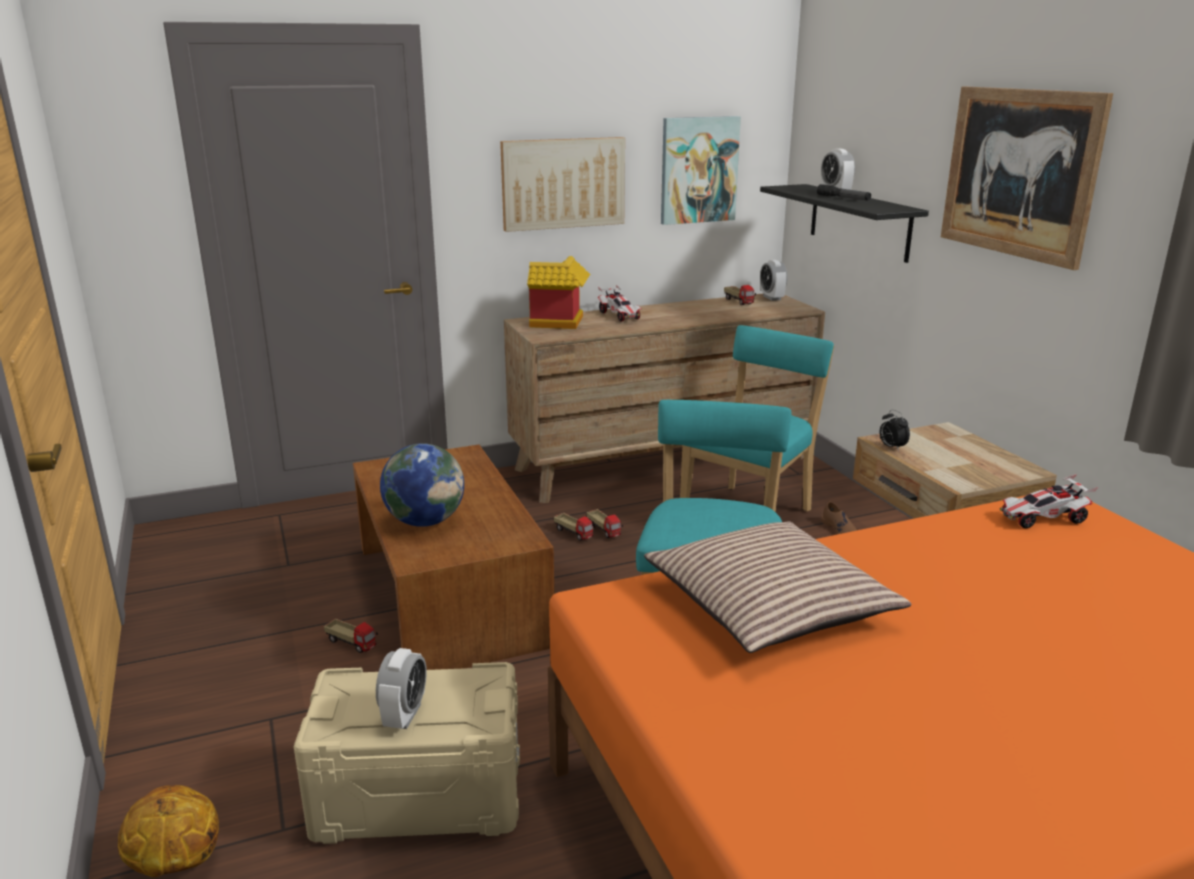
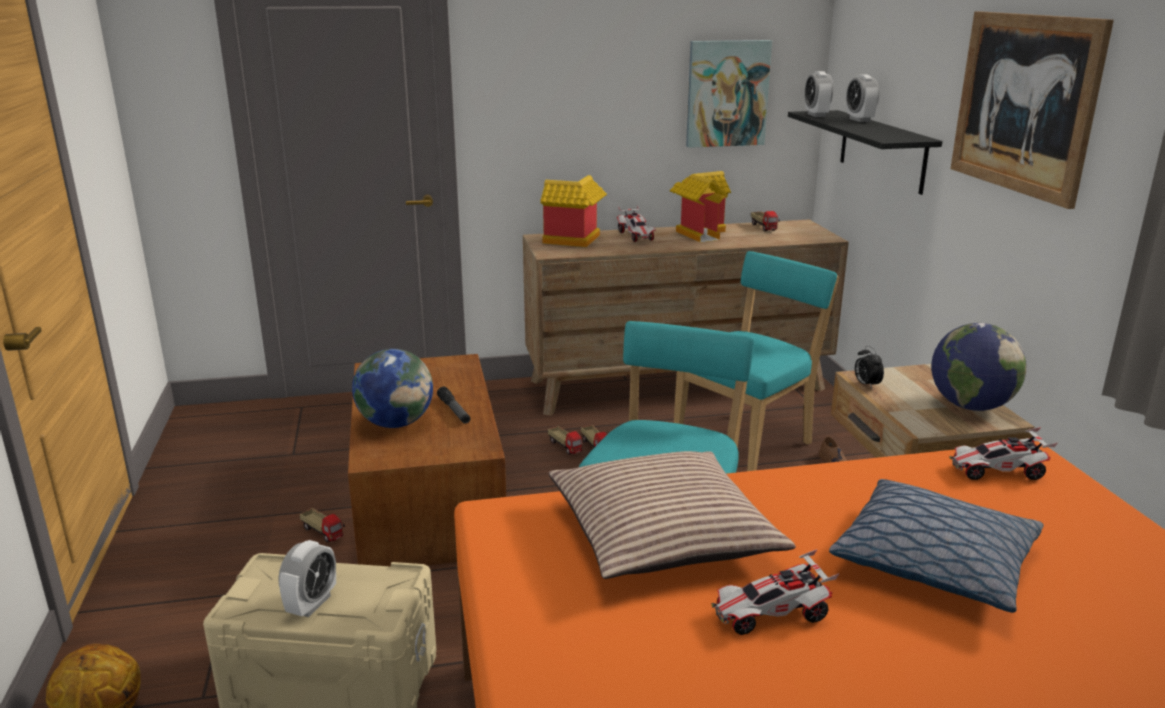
camera: 10 degrees right, 0 degrees up
(563, 183) = (585, 104): picture -> none
(680, 310) = (699, 233): none -> toy house
(772, 298) = (800, 225): alarm clock -> alarm clock (816, 115)
(843, 198) = (862, 126): flashlight -> flashlight (454, 411)
(906, 671) = (771, 615): none -> toy car
(993, 460) = (970, 406): none -> globe
(1028, 606) = (935, 562): none -> pillow

